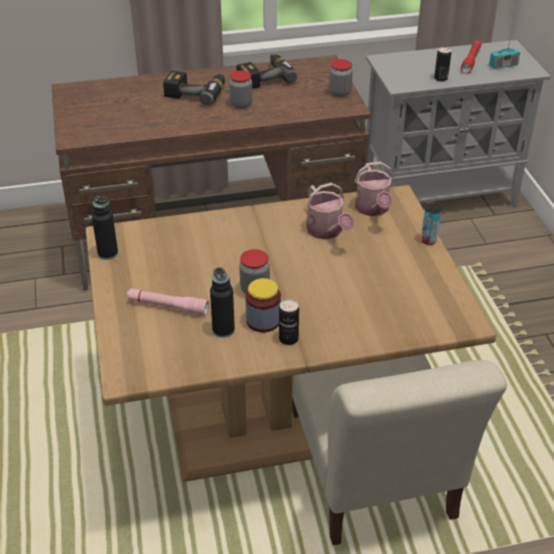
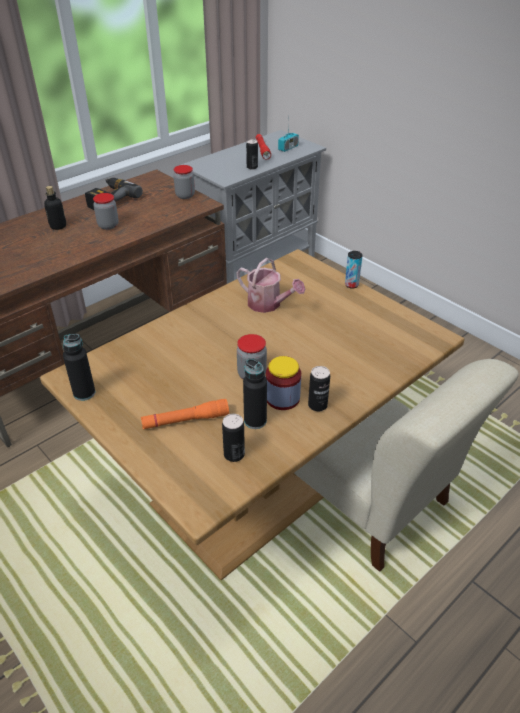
camera: 30 degrees left, 0 degrees up
(167, 306) = (185, 420): pink flashlight -> orange flashlight
(183, 349) = (234, 454): none -> can
(196, 92) = (58, 226): power drill -> bottle
(373, 209) = (288, 275): watering can -> none

